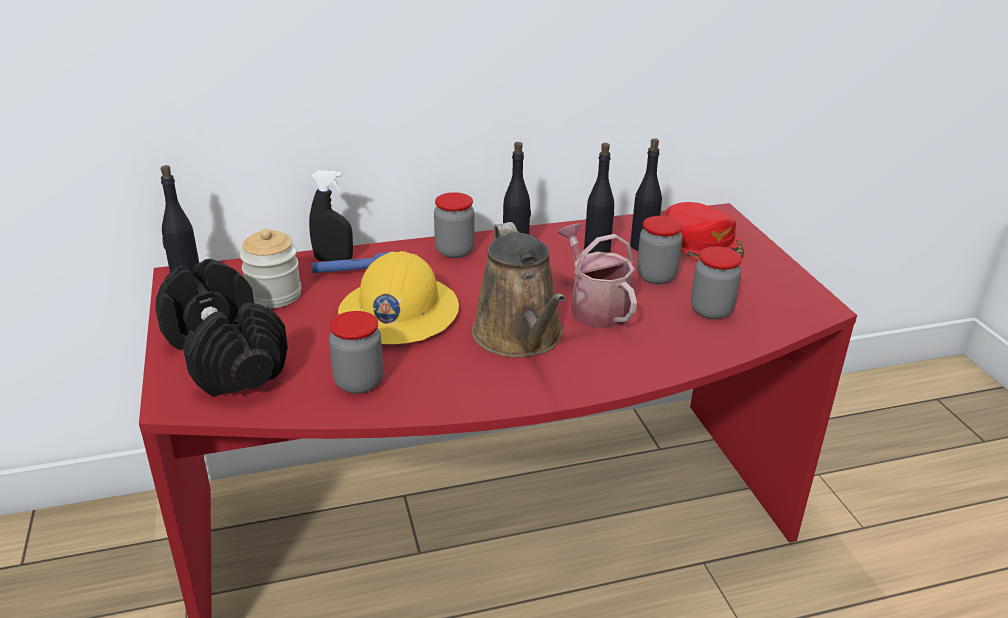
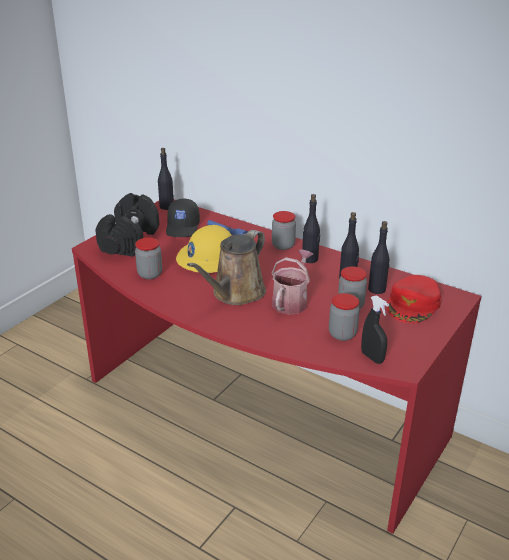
camera: 50 degrees right, 0 degrees up
(274, 295) = (183, 227): jar -> black cap
(333, 260) = (229, 224): black spray bottle -> black spray bottle (372, 357)

